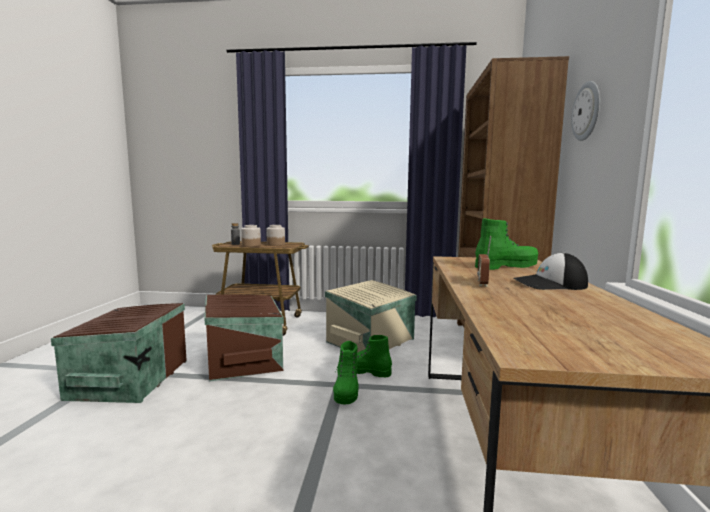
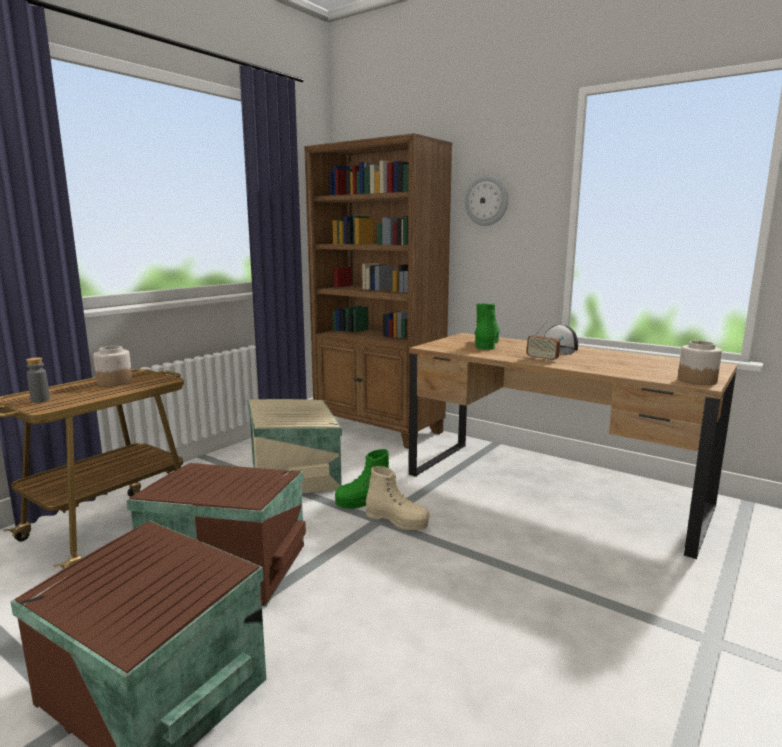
camera: 60 degrees left, 5 degrees up
(251, 245) = (95, 393): jar -> jar (696, 380)
(346, 391) = (397, 520): green boot -> beige boot

